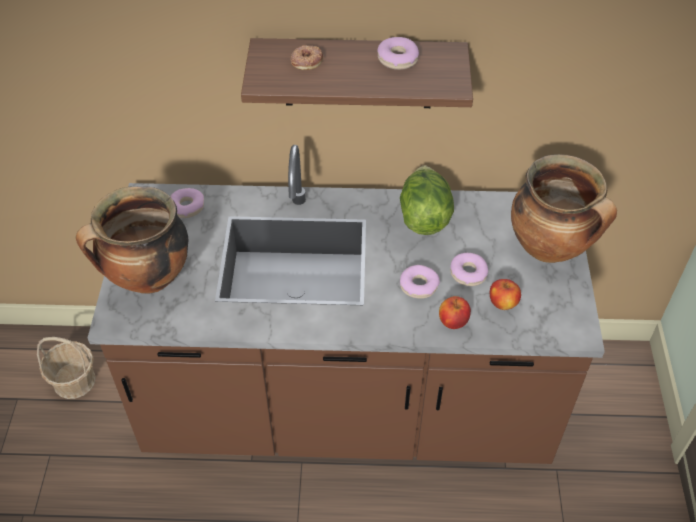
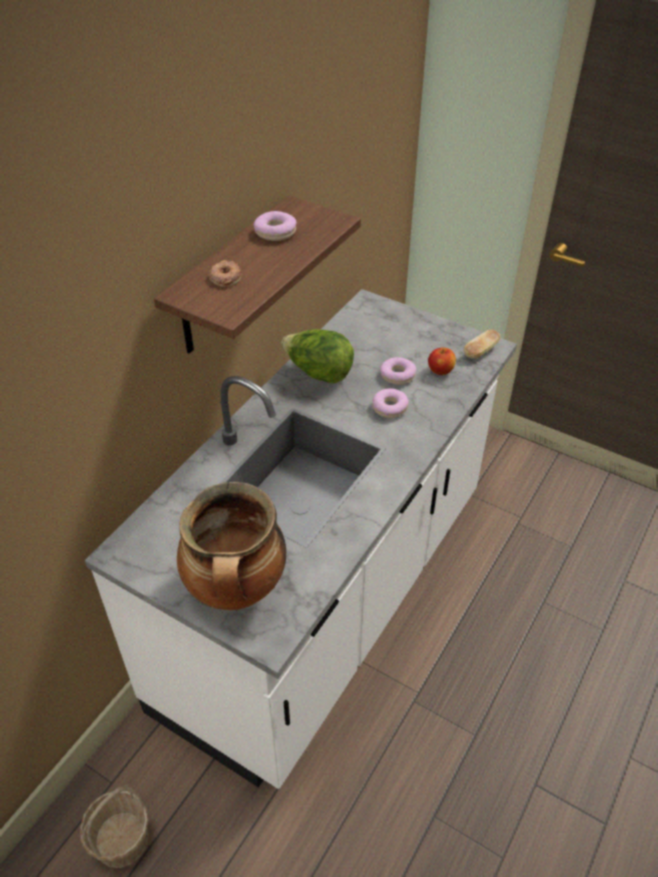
camera: 60 degrees left, 5 degrees down
(187, 207) = (166, 524): donut -> none
(348, 407) = (329, 599): brown counter -> white counter
(453, 322) = (439, 404): apple -> none
(551, 248) = (406, 324): cooking pot -> none
(561, 324) = (480, 352): none -> bread

